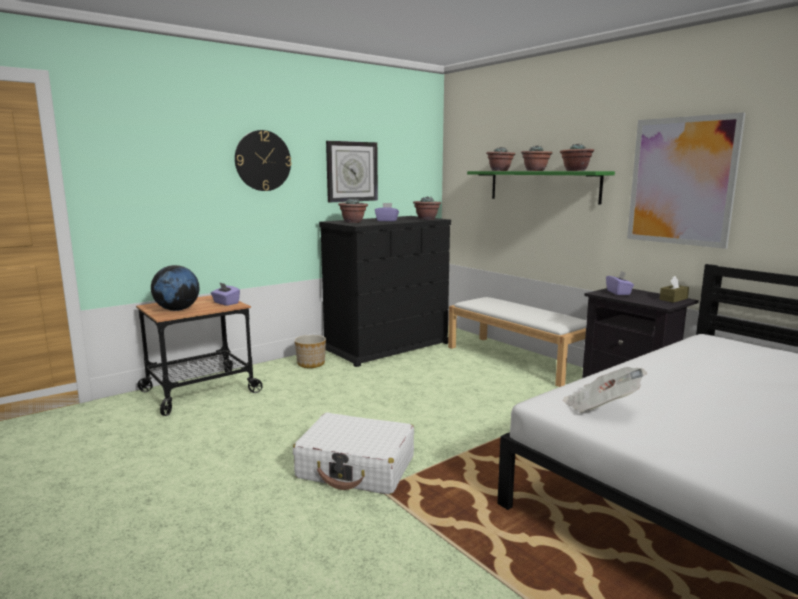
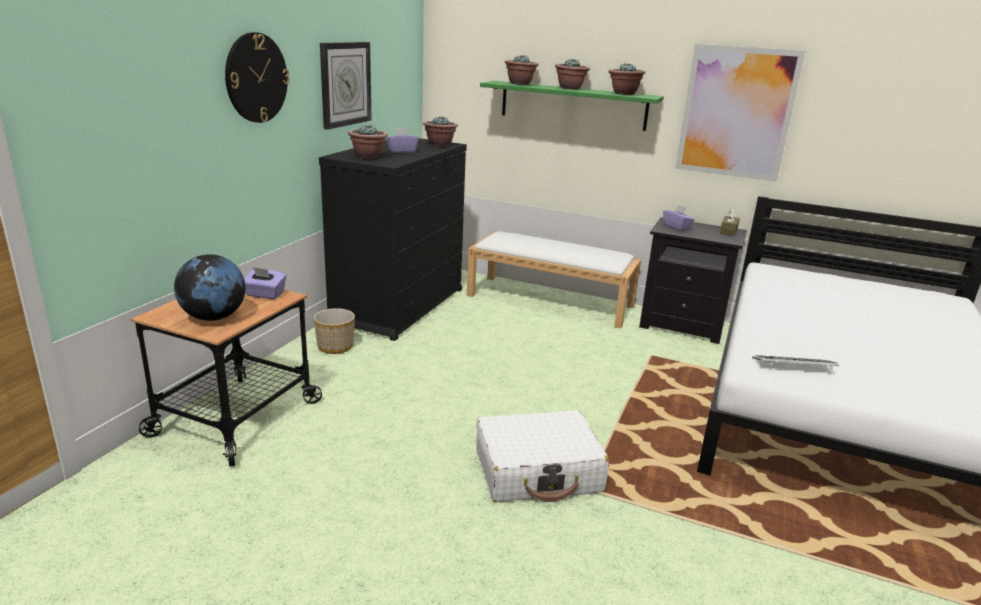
camera: 30 degrees left, 10 degrees up
(601, 407) = (793, 366): newspaper -> keyboard

